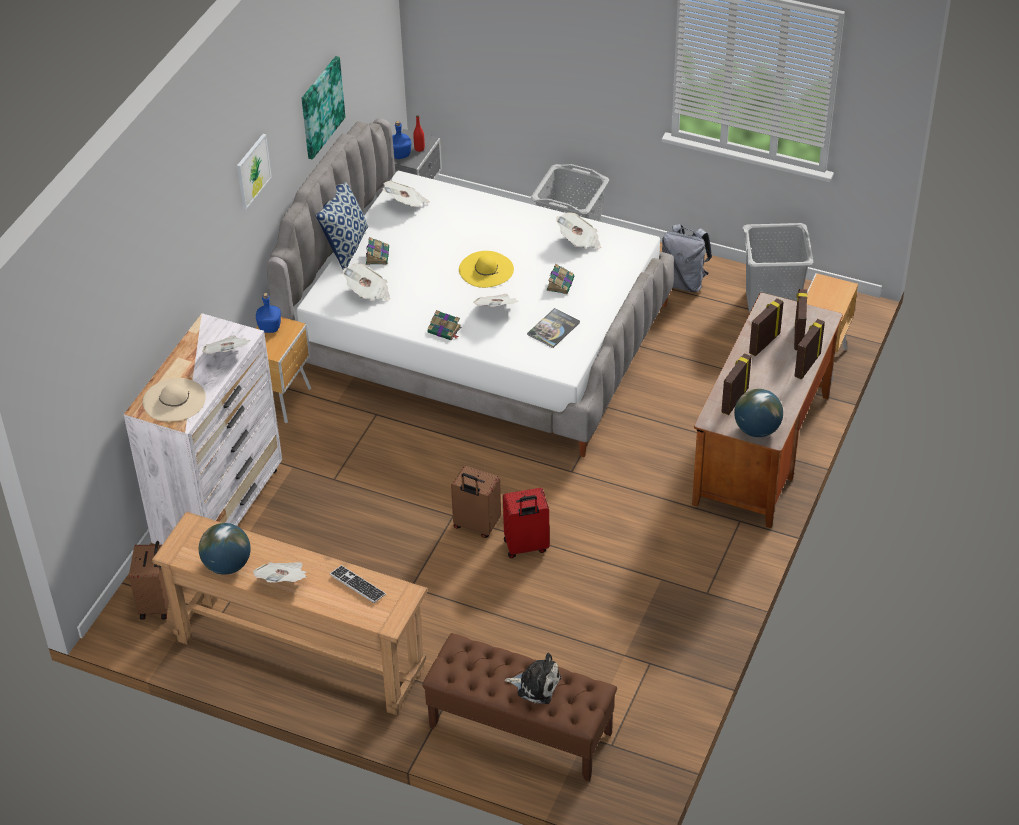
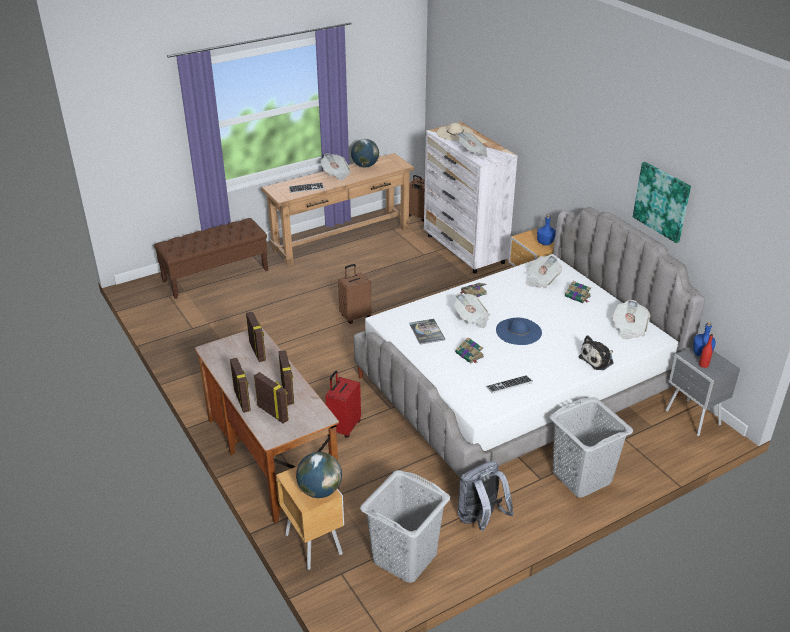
camera: 125 degrees right, 10 degrees down
(253, 171) = (587, 142): picture -> none
(345, 246) = (600, 288): pillow -> none
(486, 269) = (518, 331): yellow hat -> blue hat
(526, 547) = (319, 325): red suitcase -> red suitcase (343, 427)
(536, 685) = (202, 240): plush toy -> plush toy (598, 360)
(579, 241) = (509, 385): newspaper -> keyboard
(757, 430) = (222, 347): globe -> globe (319, 491)

